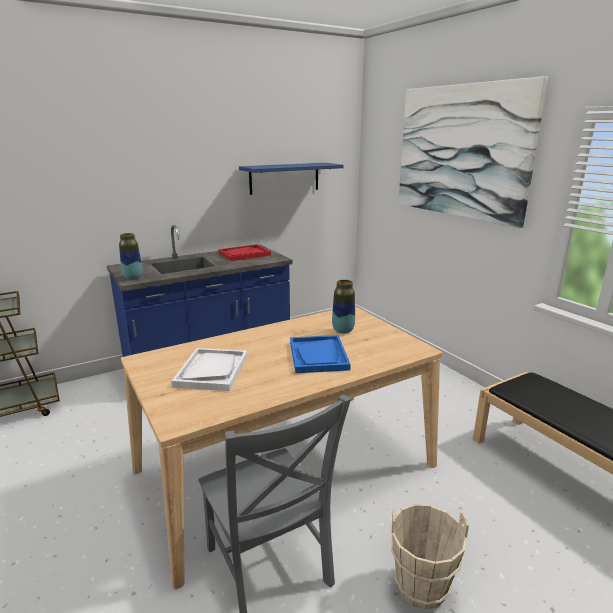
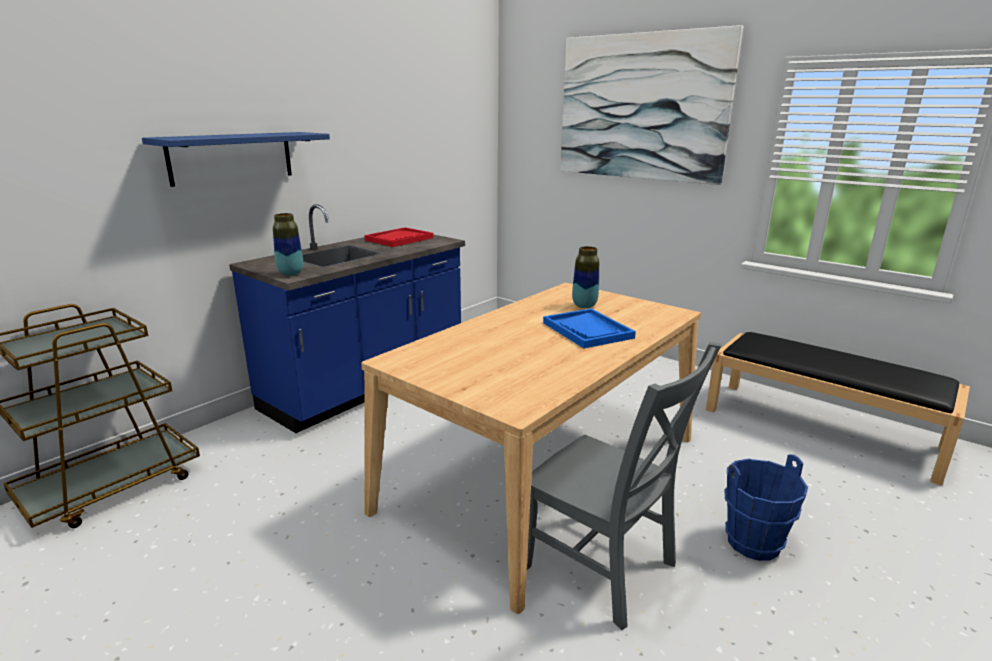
camera: 20 degrees left, 0 degrees up
(212, 370) = (491, 359): white tray -> none
(284, 178) = (426, 144): blue shelf -> blue shelf (231, 157)
(421, 587) = (753, 543): beige bucket -> blue bucket

